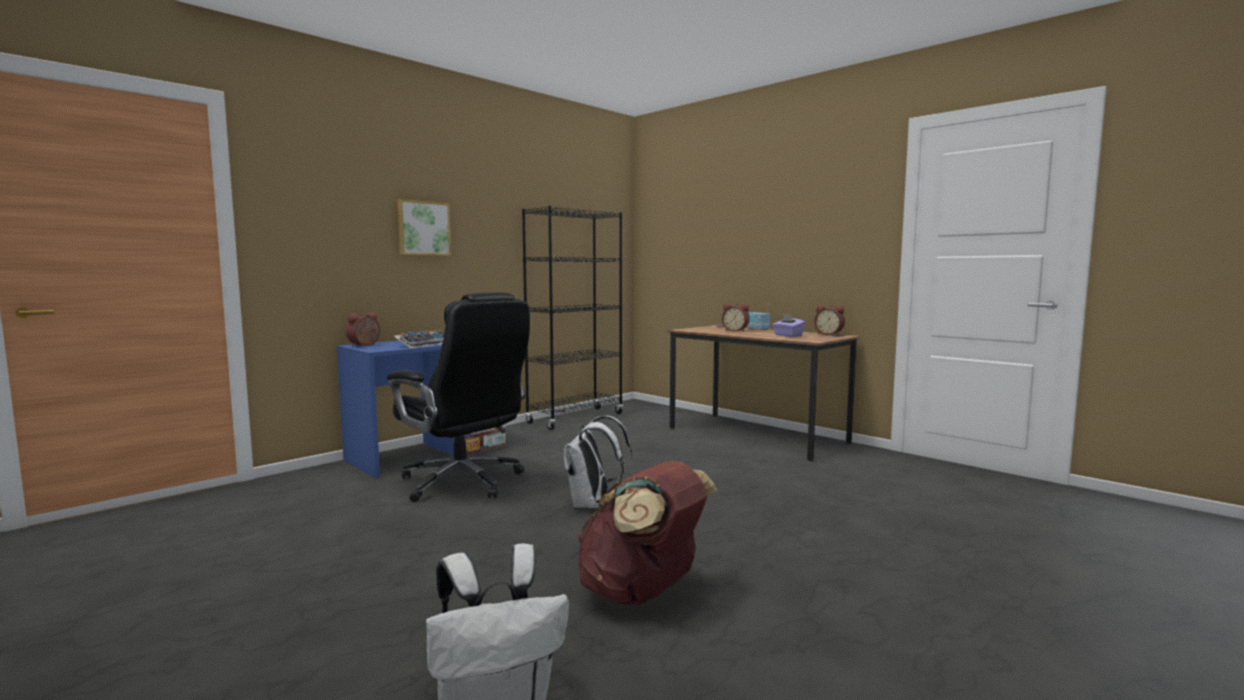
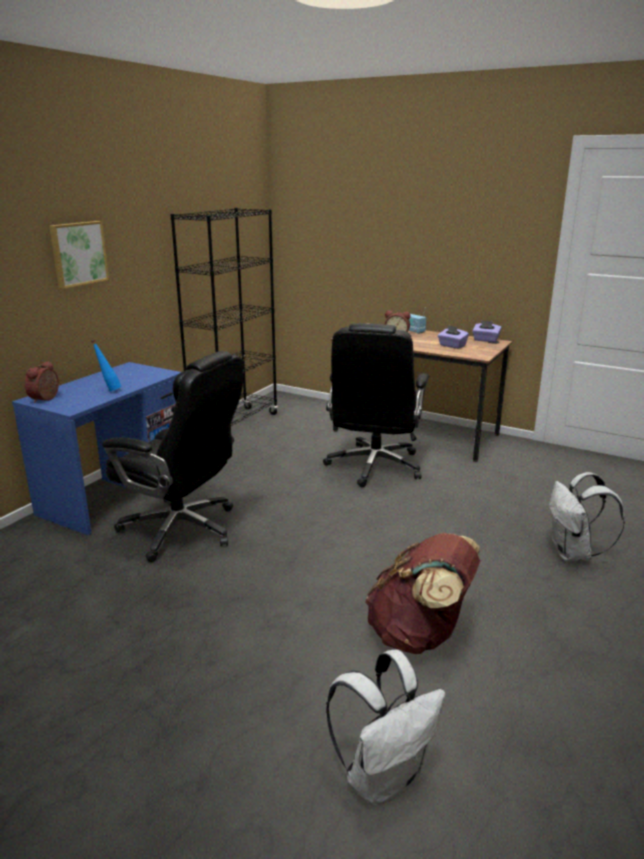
camera: 15 degrees left, 15 degrees up
(424, 344) = (109, 390): keyboard -> blue bottle
(592, 504) = (321, 541): white backpack -> white backpack (573, 554)
(693, 456) = (374, 466): none -> black office chair
(829, 334) = (485, 340): alarm clock -> purple tissue box

